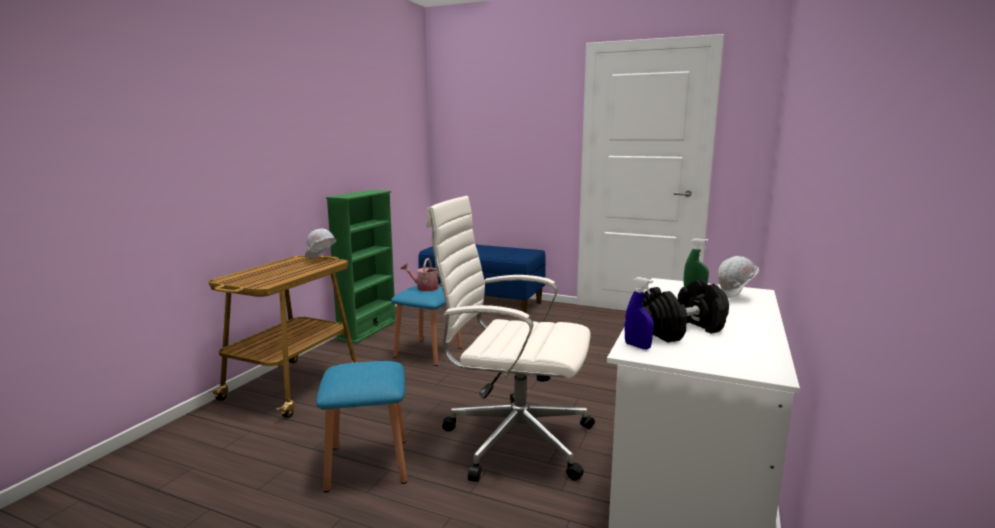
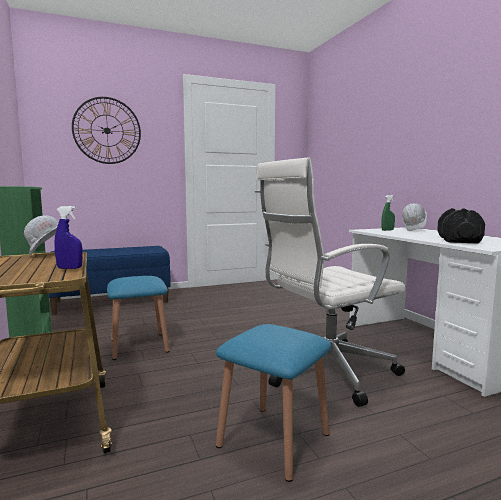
camera: 45 degrees left, 5 degrees down
(424, 288) = (135, 278): watering can -> none
(500, 120) = (107, 130): none -> wall clock
(637, 346) = (479, 246): blue spray bottle -> blue spray bottle (69, 268)

